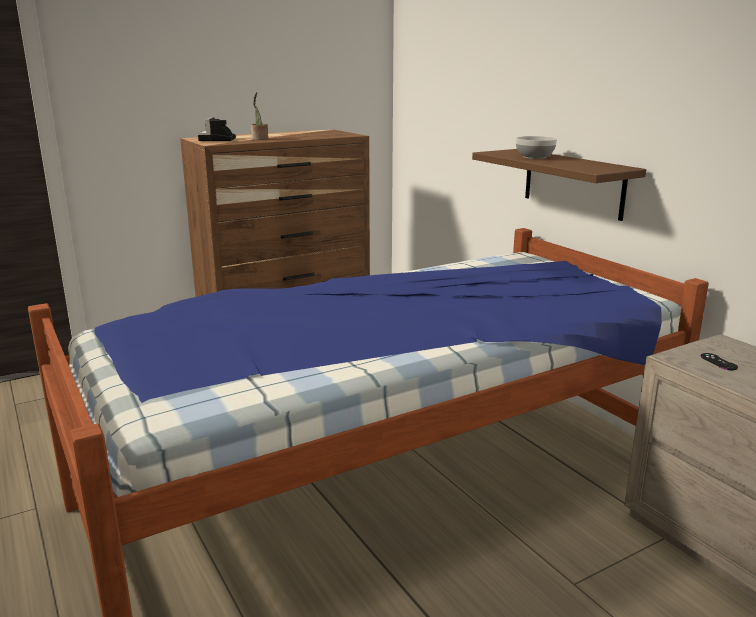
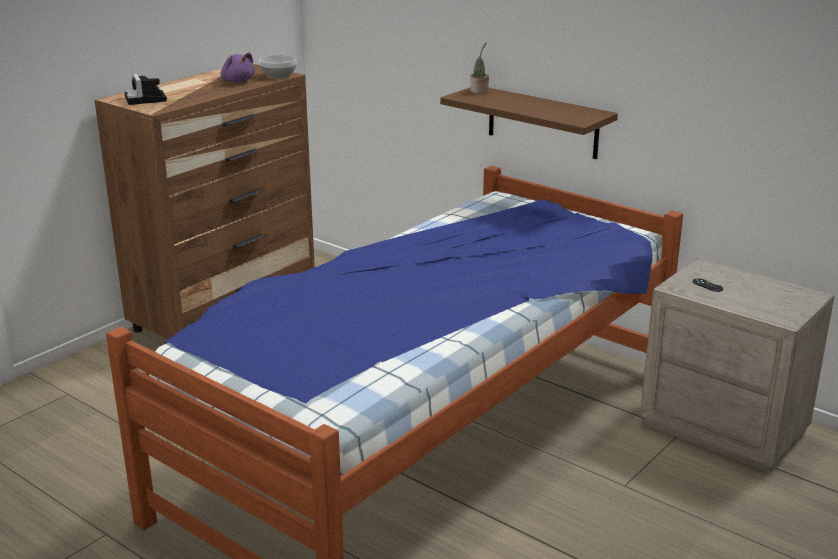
camera: 20 degrees left, 5 degrees up
(259, 139) = (194, 94): potted plant -> potted plant (479, 91)
(307, 135) = (237, 81): none -> purple plush toy
(534, 157) = (507, 101): bowl -> bowl (278, 75)

